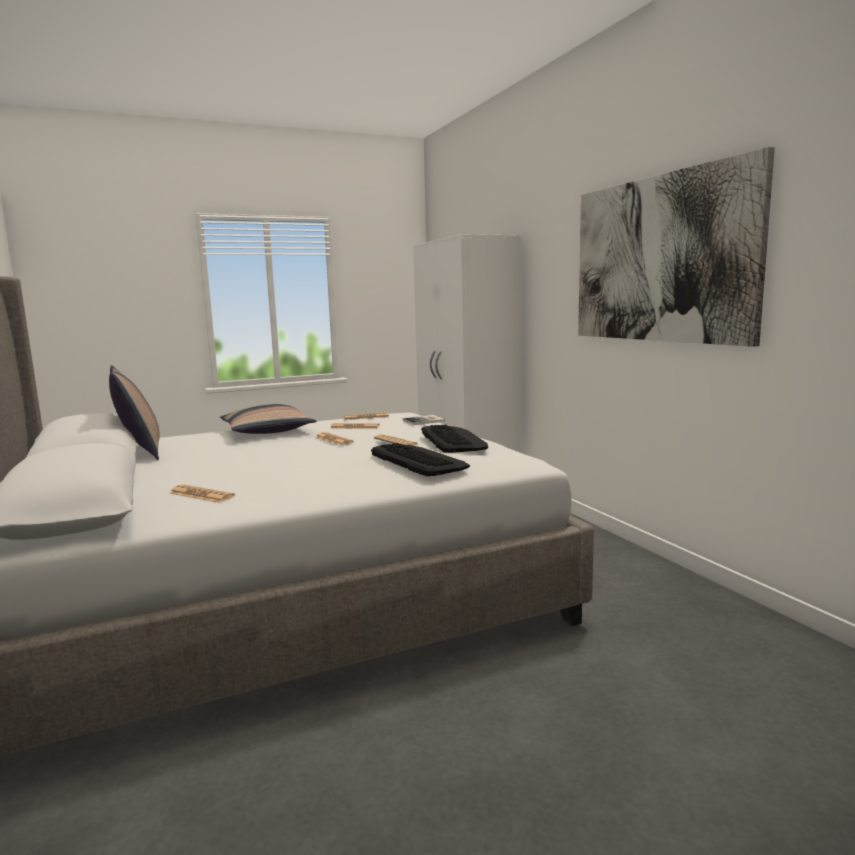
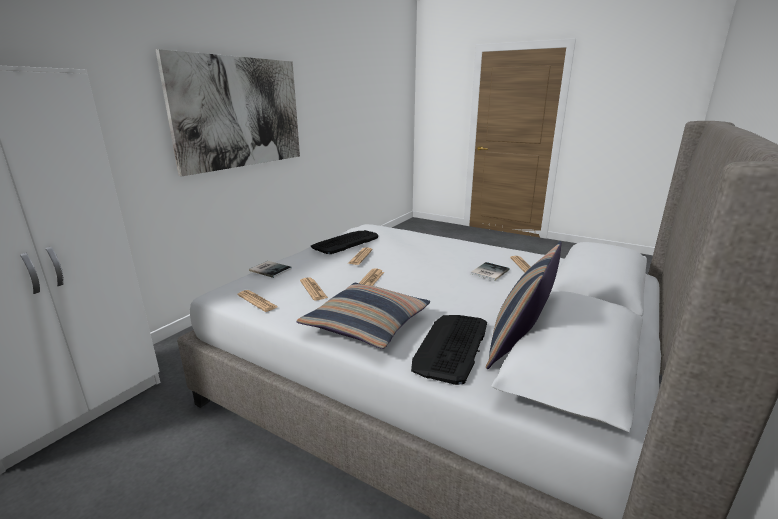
camera: 125 degrees left, 10 degrees up
(235, 474) = (488, 272): none -> book
(418, 460) = (402, 238): keyboard -> keyboard (451, 346)

